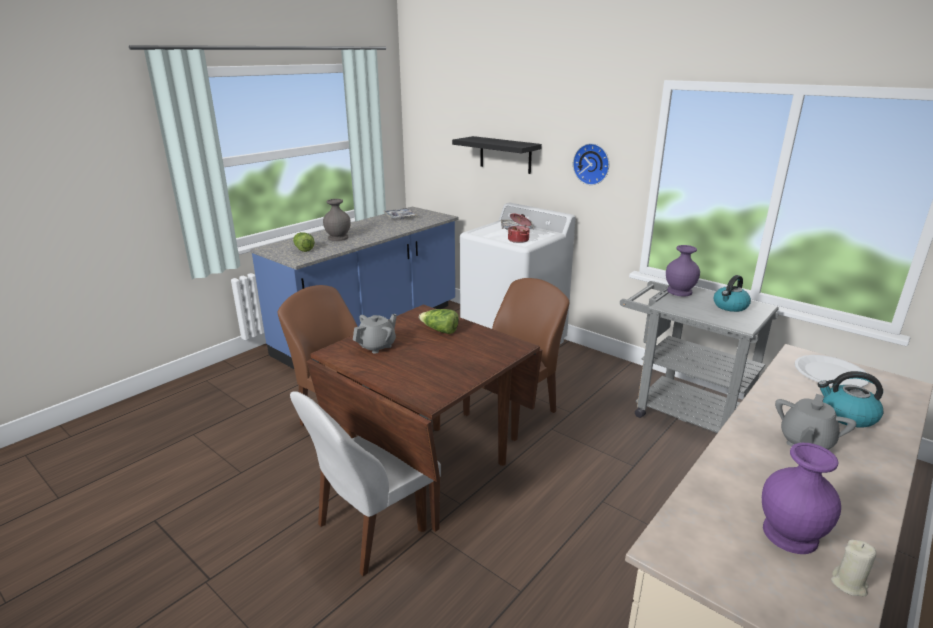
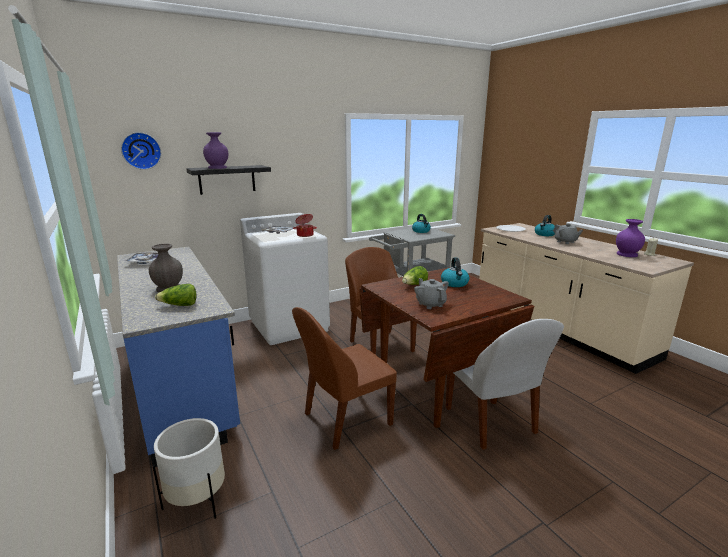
camera: 70 degrees left, 5 degrees down
(238, 381) = (197, 500): none -> white planter
(463, 354) = (454, 283): none -> kettle
(592, 164) = (306, 173): wall clock -> wall clock (141, 151)
(679, 291) = (396, 233): purple vase -> purple vase (217, 168)

